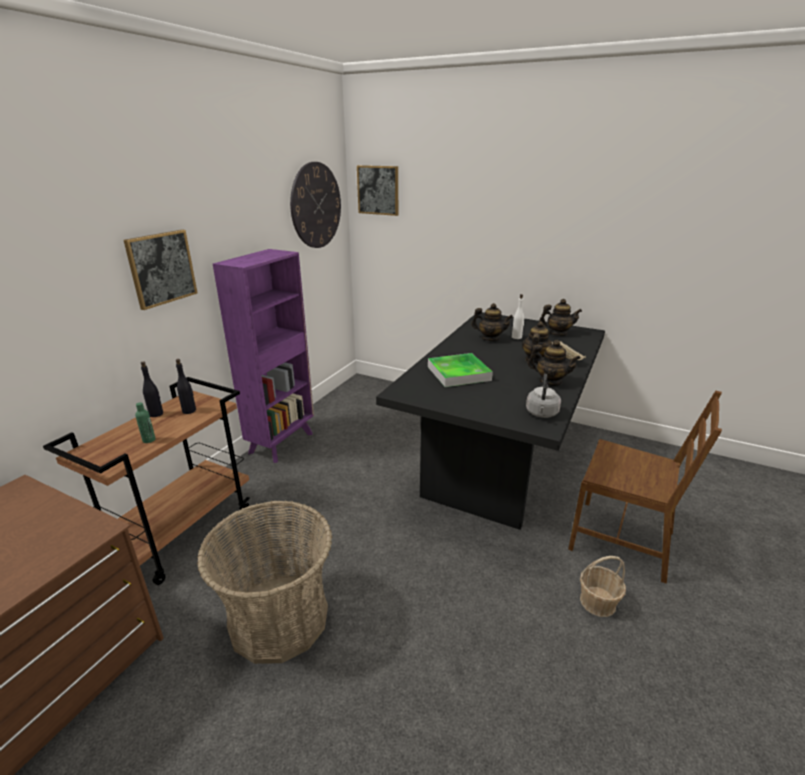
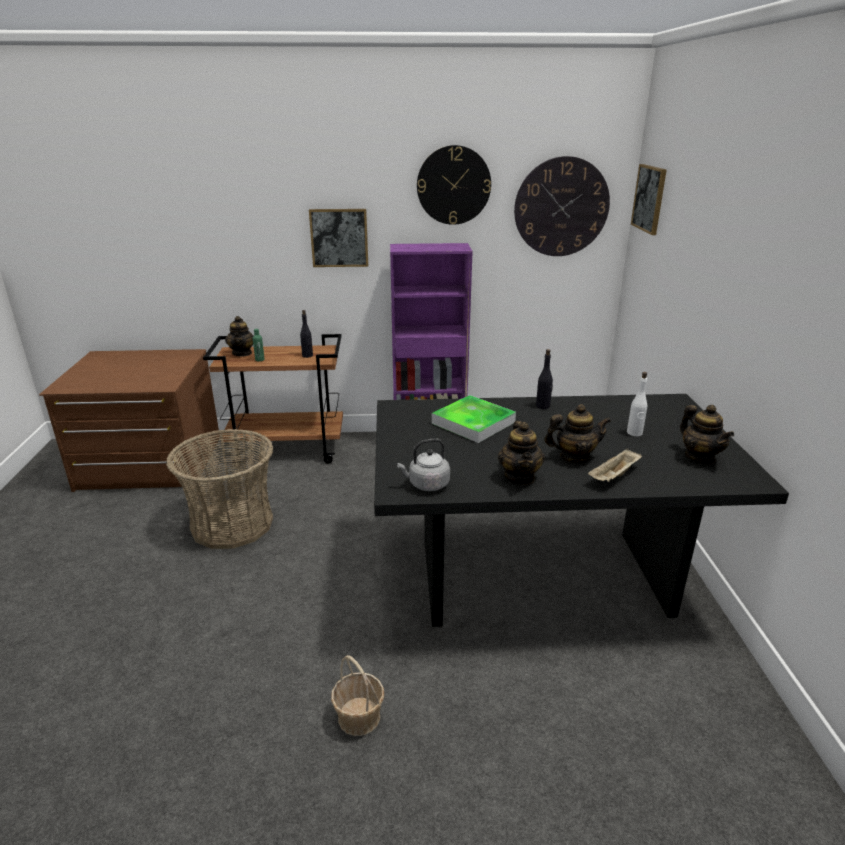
camera: 60 degrees right, 0 degrees up
(156, 414) = (294, 349): black bottle -> black bottle (543, 406)
(248, 194) = (453, 185): none -> wall clock
(490, 339) = (601, 419): teapot -> teapot (242, 353)
(622, 539) = (488, 726): brown chair -> none

